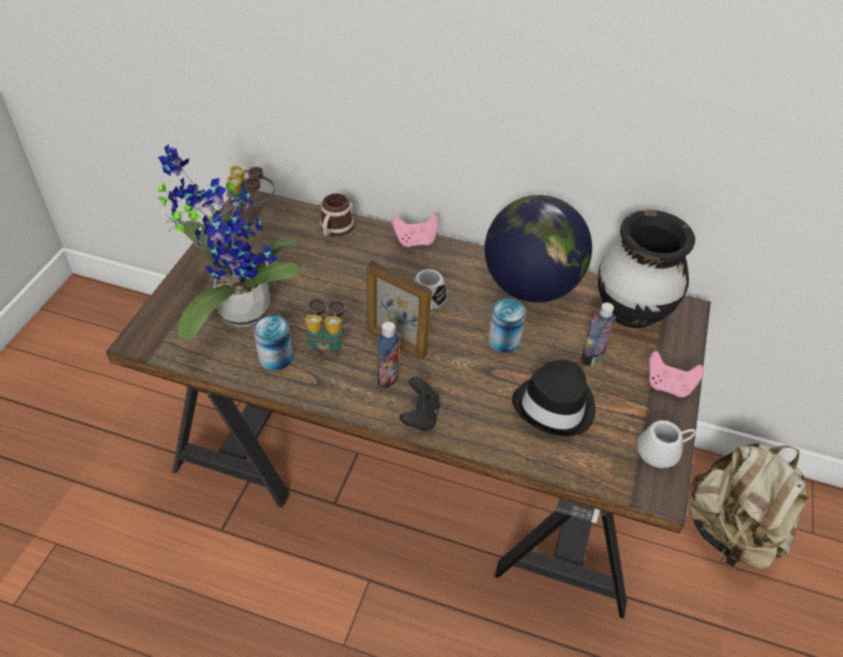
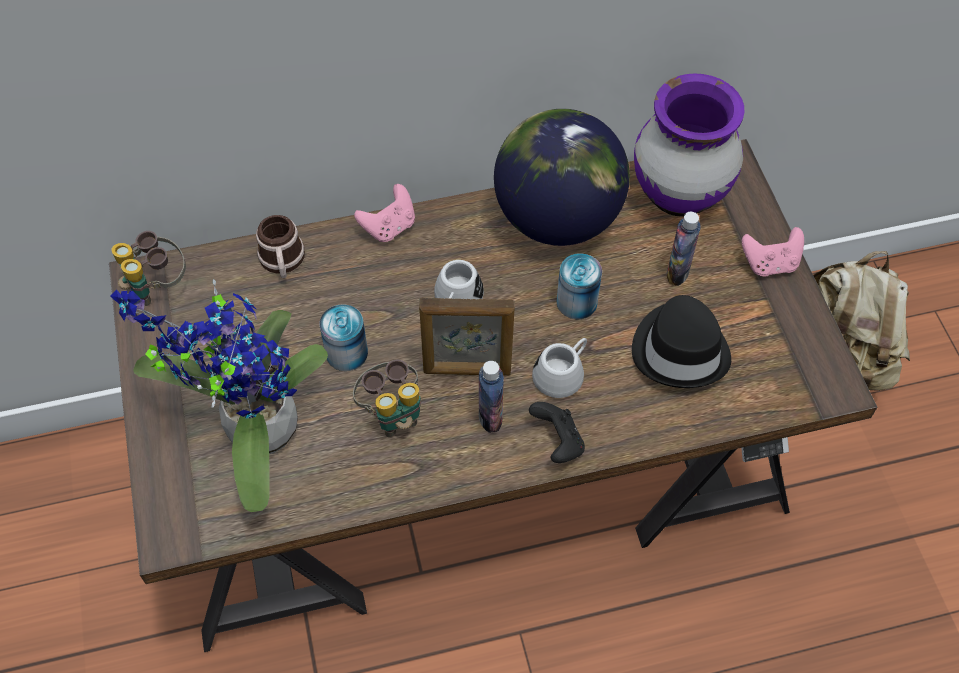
camera: 30 degrees left, 10 degrees up
(275, 357) = (348, 465): can -> can (346, 353)
(630, 311) = (678, 194): black vase -> purple vase
(663, 450) = (810, 340): white mug -> white mug (562, 373)

